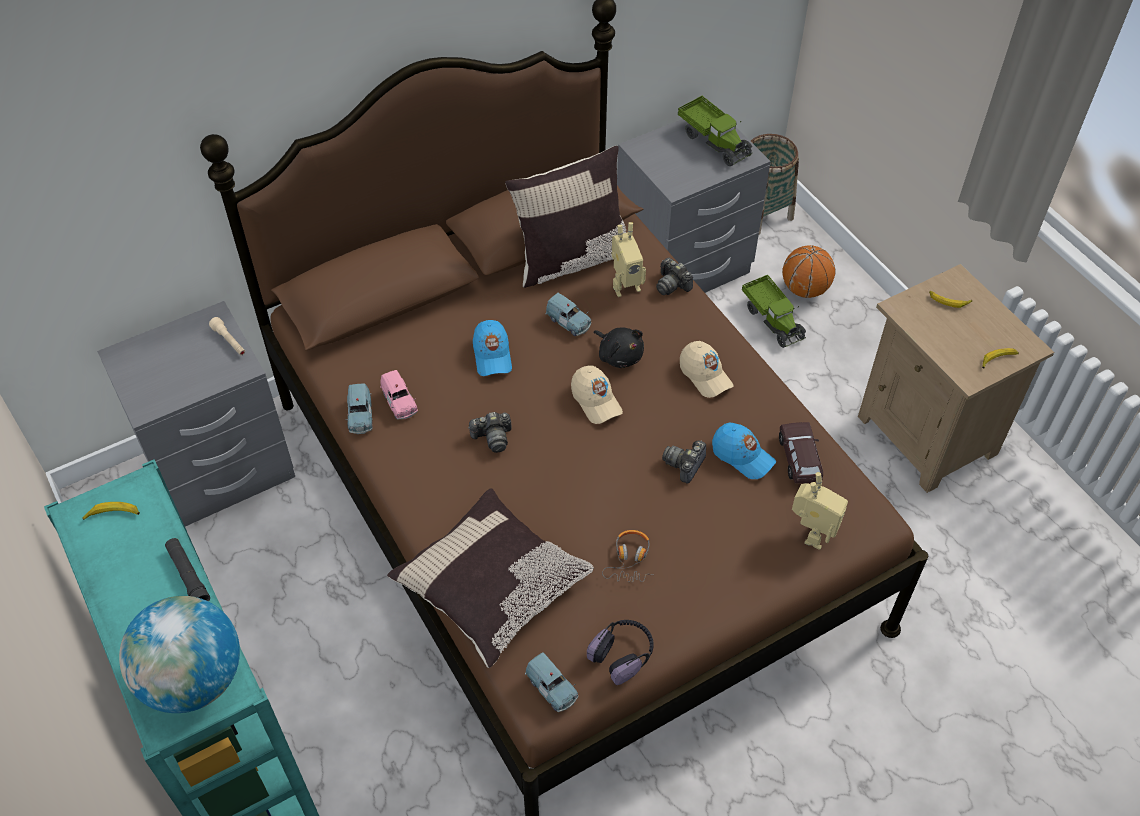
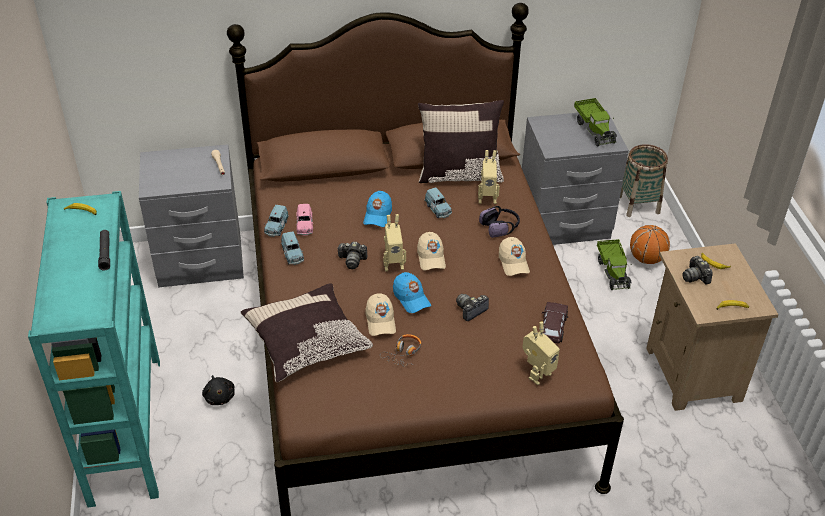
camera: 20 degrees right, 10 degrees down
(193, 679) = (77, 305): globe -> none
(550, 426) = (393, 264): none -> toy robot
(552, 688) = (313, 410): blue toy car -> blue toy car (292, 255)
(577, 521) = (380, 321): none -> beige cap
(619, 355) = (461, 236): black plush toy -> black plush toy (219, 396)
(622, 654) = (369, 405): headphones -> headphones (500, 227)
(672, 285) = (520, 205): camera -> camera (695, 277)
(742, 456) = (513, 316): blue cap -> blue cap (411, 298)

